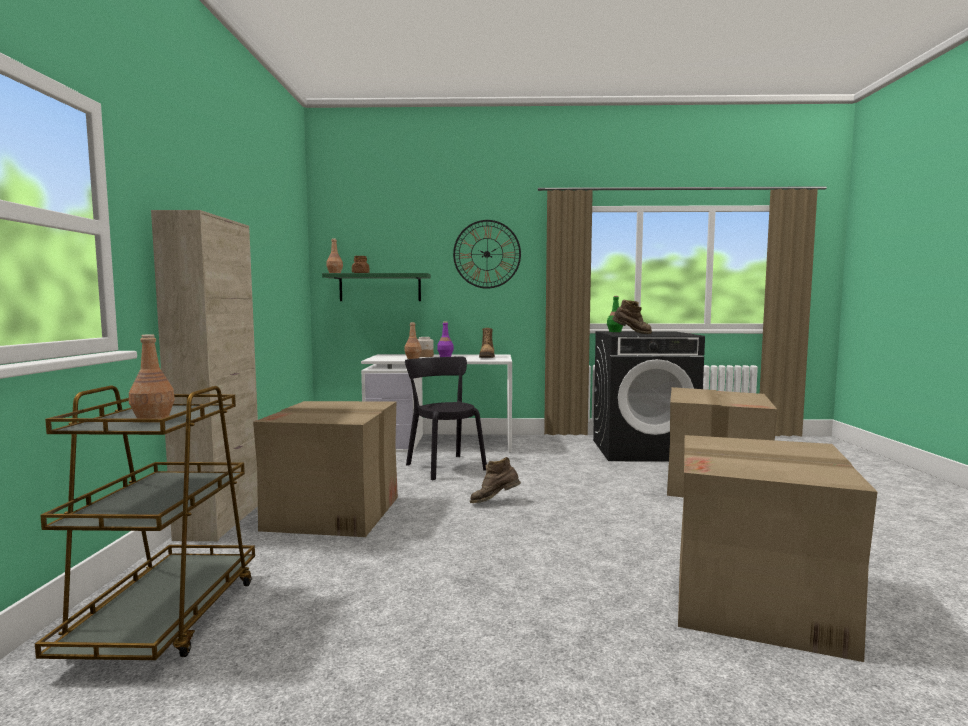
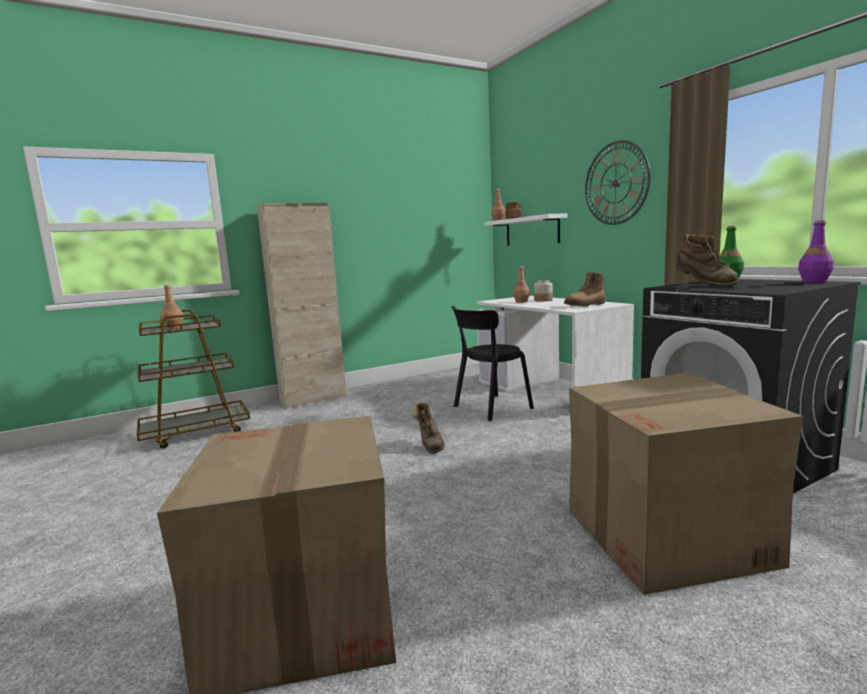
camera: 60 degrees right, 5 degrees up
(334, 513) = (351, 414): cardboard box -> none
(380, 287) = (532, 231): green shelf -> white shelf
(444, 466) = (489, 408): black chair -> black chair turned 150 degrees counterclockwise
(445, 356) = (557, 302): purple bottle -> purple bottle (814, 281)
(494, 502) = (430, 445): brown boot -> brown boot turned 150 degrees counterclockwise

